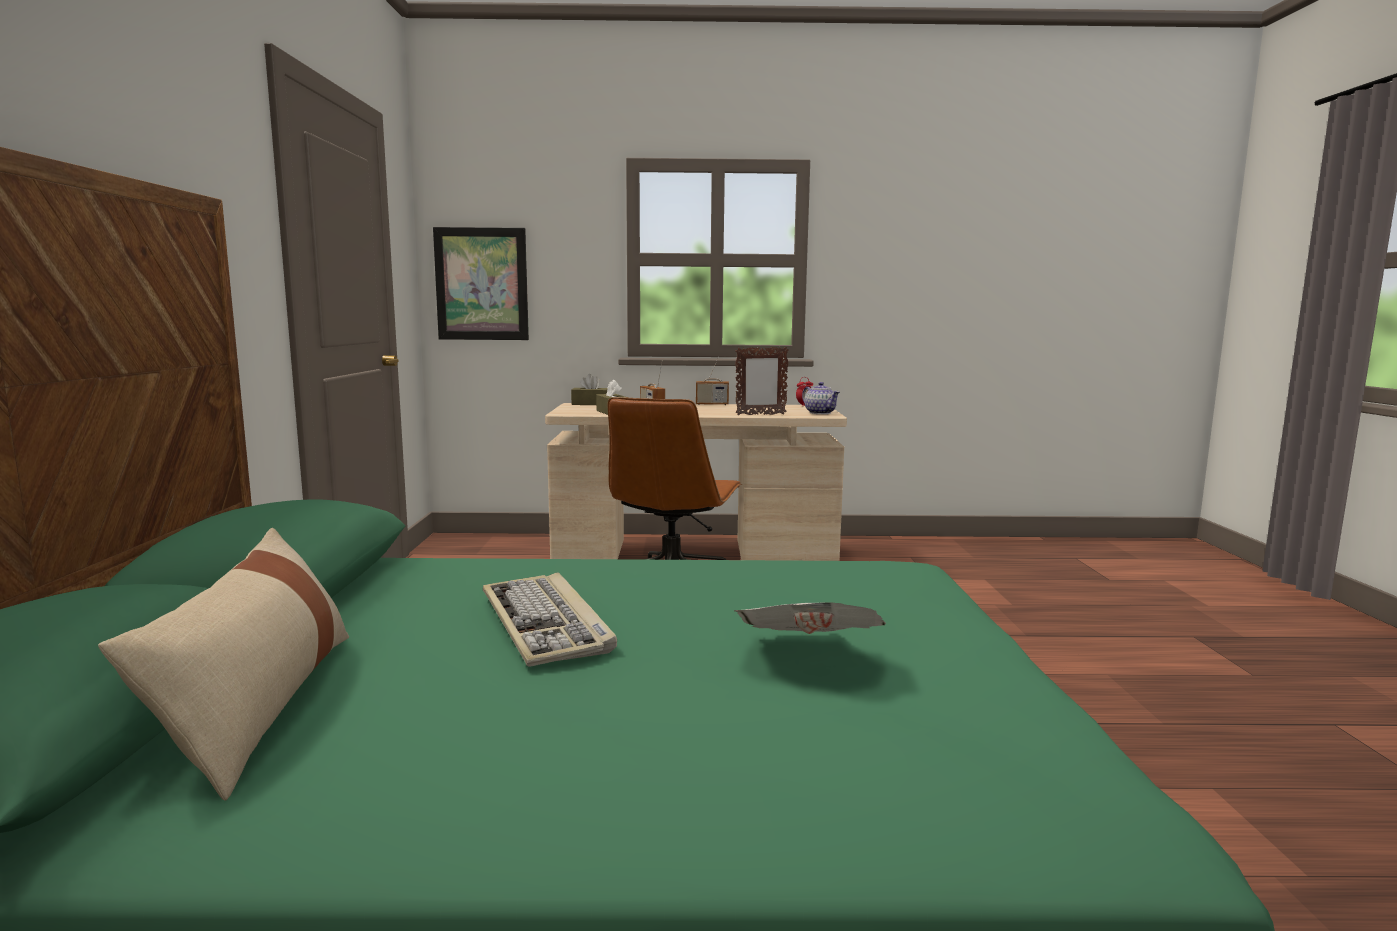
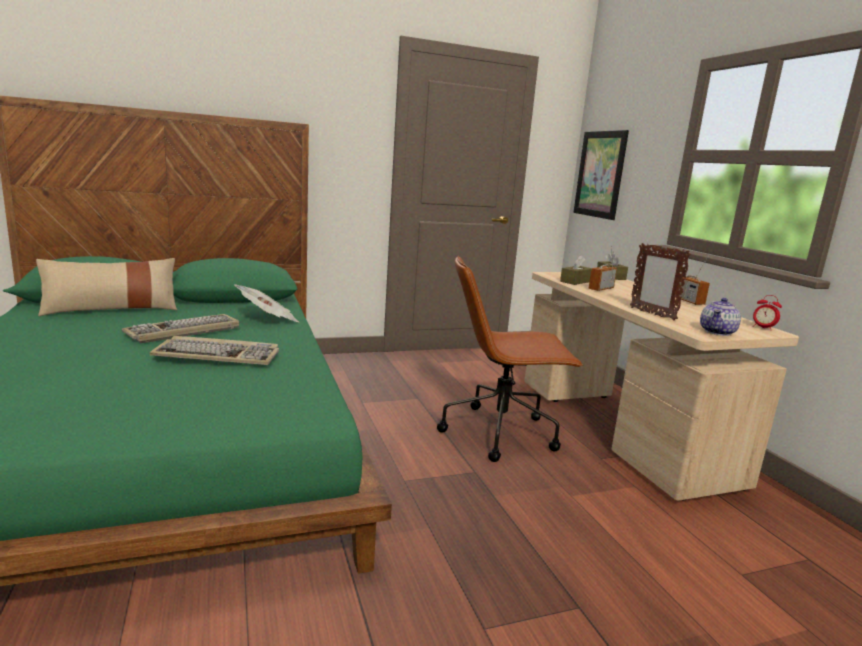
camera: 70 degrees right, 5 degrees up
(700, 601) = (219, 355): none -> keyboard
(808, 658) = (126, 382): newspaper -> newspaper (268, 320)

